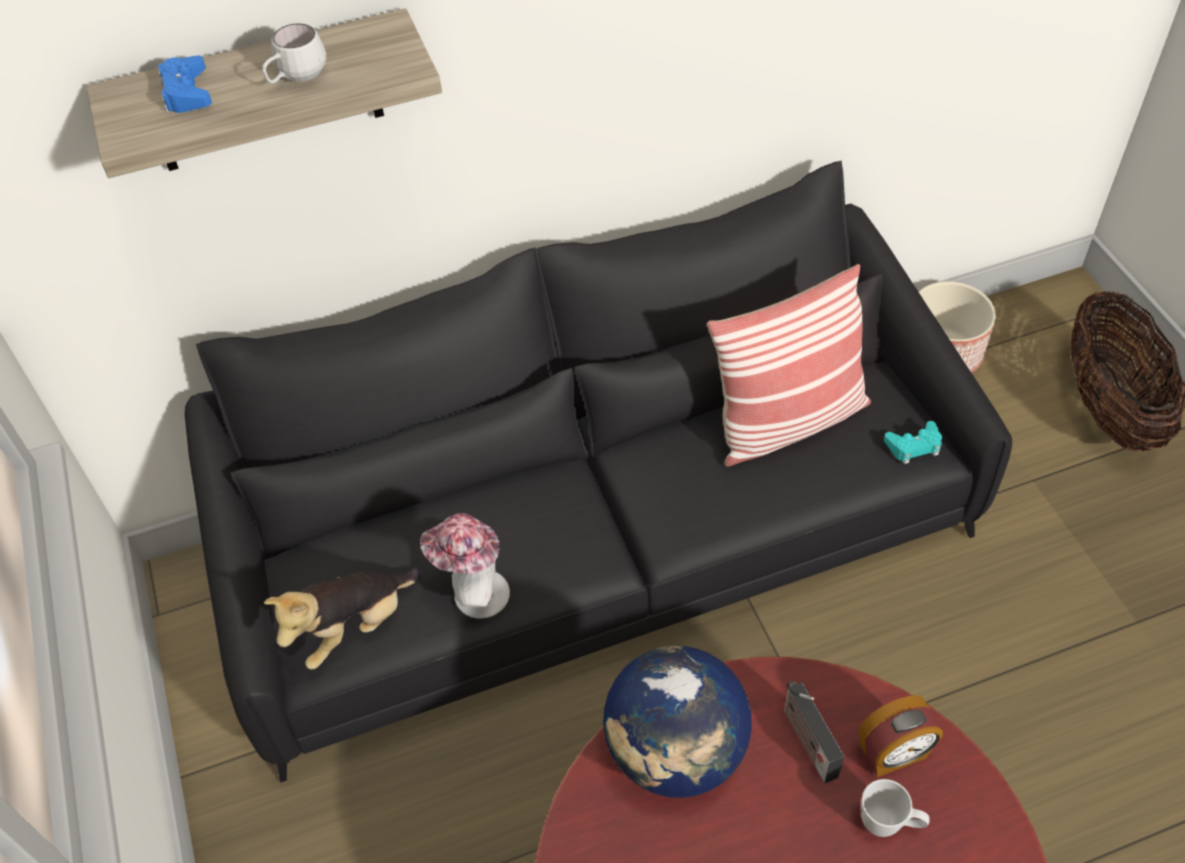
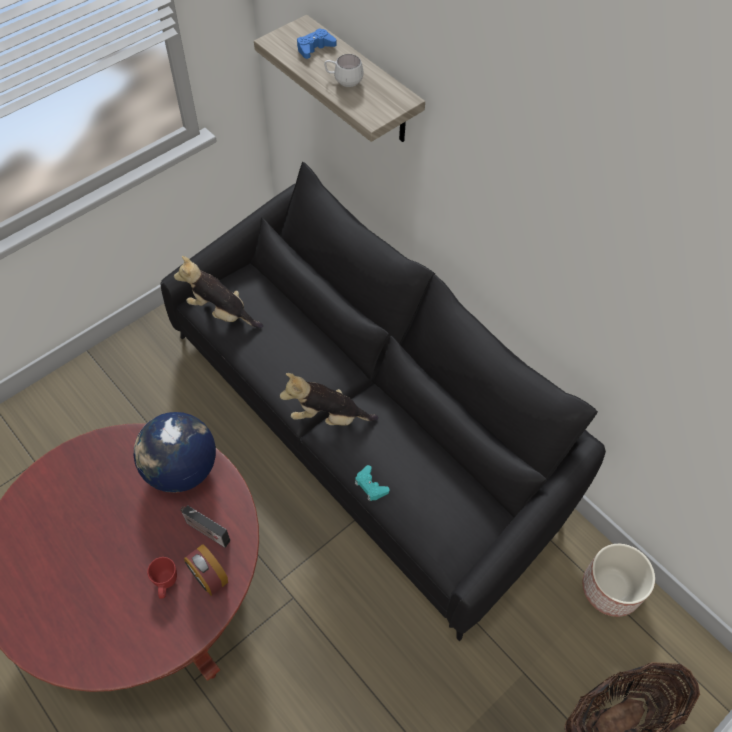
camera: 65 degrees right, 5 degrees up
(473, 594) = (257, 355): hat -> none
(639, 526) = (328, 416): none -> plush toy
(788, 421) = (436, 473): pillow -> none
(807, 739) = (205, 531): radio -> radio turned 105 degrees counterclockwise
(889, 824) = (166, 584): white mug -> red mug
(914, 446) = (447, 552): turquoise game controller -> turquoise game controller (370, 486)

